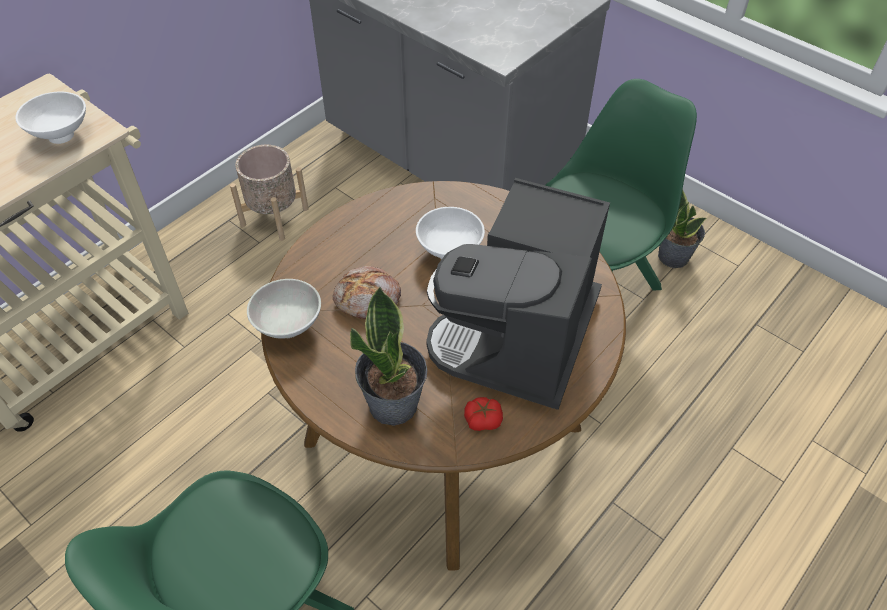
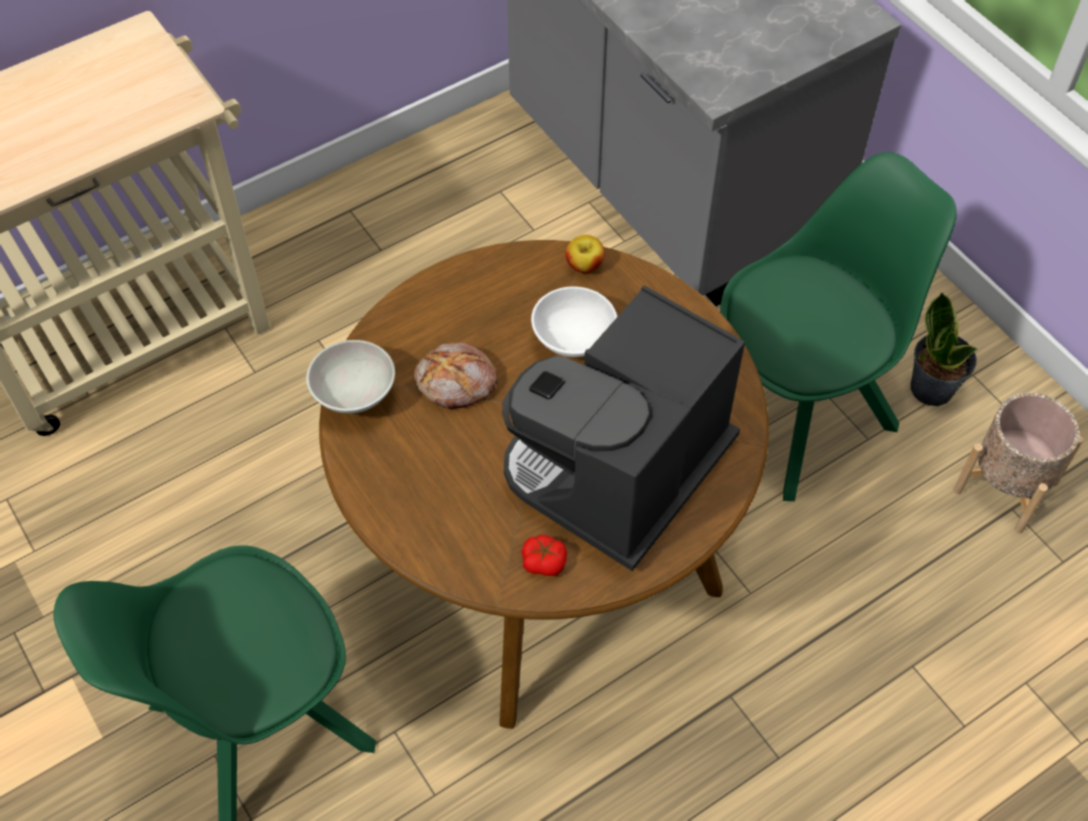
camera: 15 degrees right, 5 degrees up
(60, 135) = (145, 101): white bowl -> none
(274, 217) = (409, 218): beige planter -> beige planter (1004, 487)
(394, 404) = (448, 519): potted plant -> none
(439, 196) = (584, 265): none -> apple

